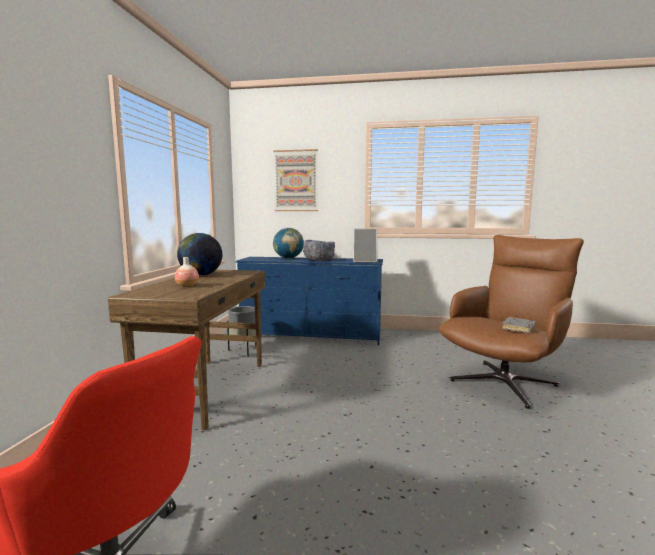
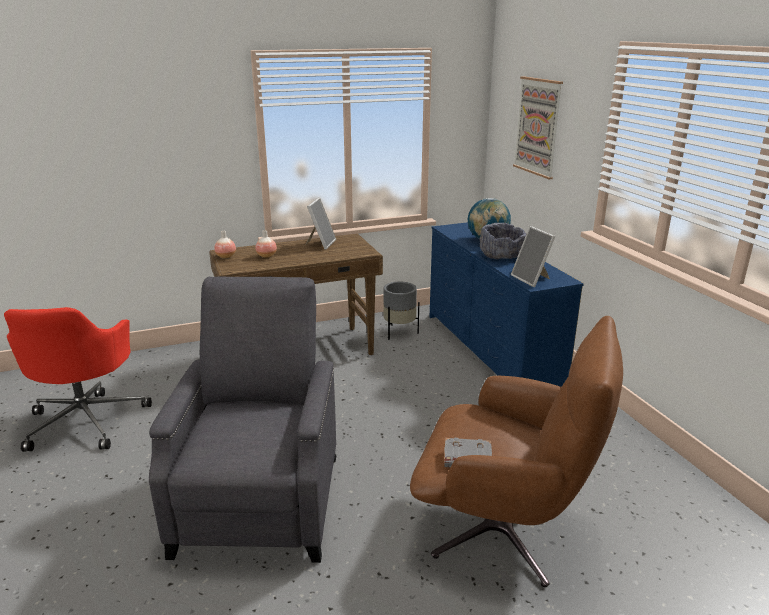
camera: 60 degrees right, 15 degrees up
(149, 294) = (226, 257): none -> vase
(200, 275) = (320, 244): globe -> picture frame
(430, 462) = (262, 498): none -> grey armchair

